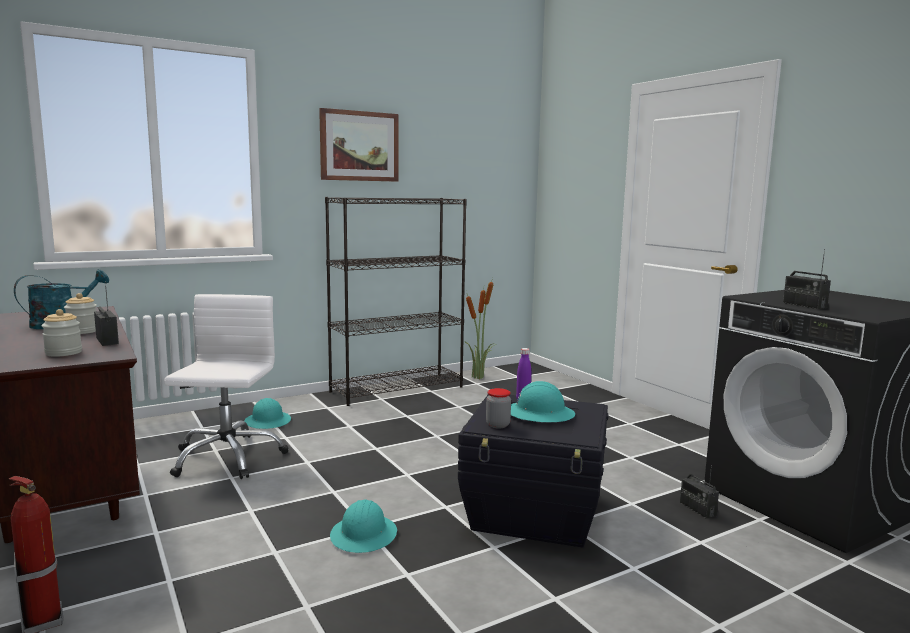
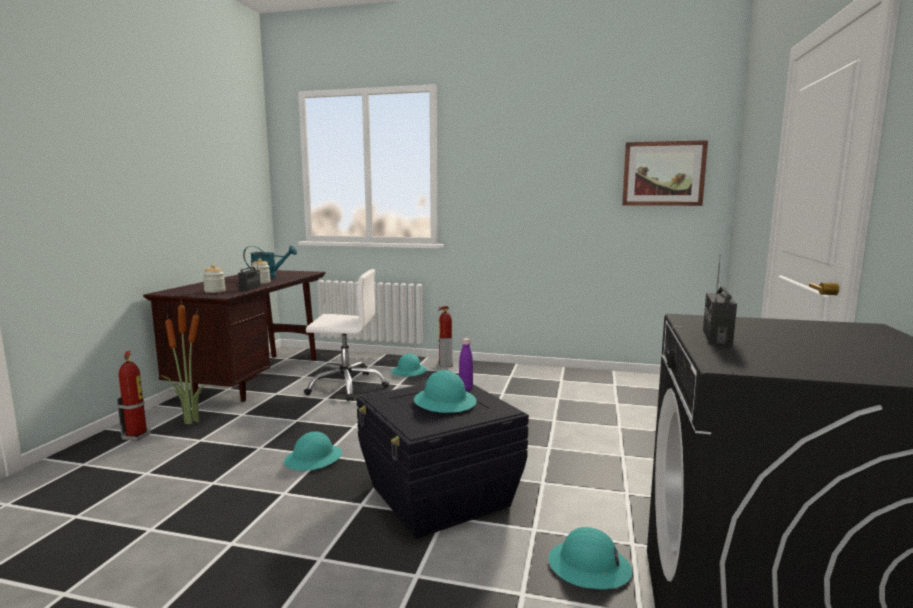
camera: 45 degrees right, 0 degrees up
(227, 457) = (346, 386): white office chair -> white office chair turned 45 degrees clockwise
(293, 404) = (445, 365): none -> fire extinguisher
(359, 146) = (521, 153): picture -> picture (663, 173)
(397, 389) = (537, 372): black bookcase -> none
(479, 377) = (627, 380): potted plant -> potted plant (190, 422)
(498, 425) = (392, 399): jar -> none
(697, 509) = (589, 567): radio -> turquoise hard hat

